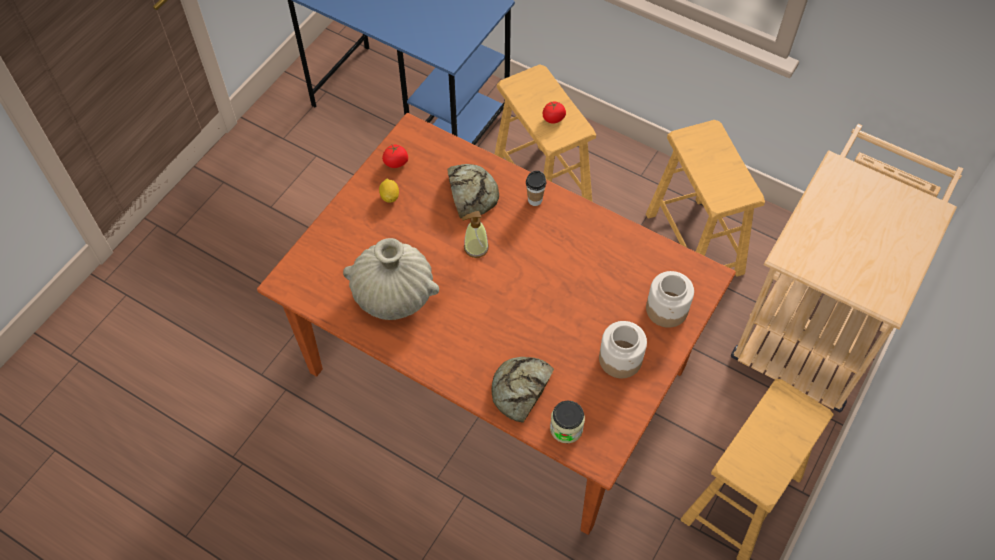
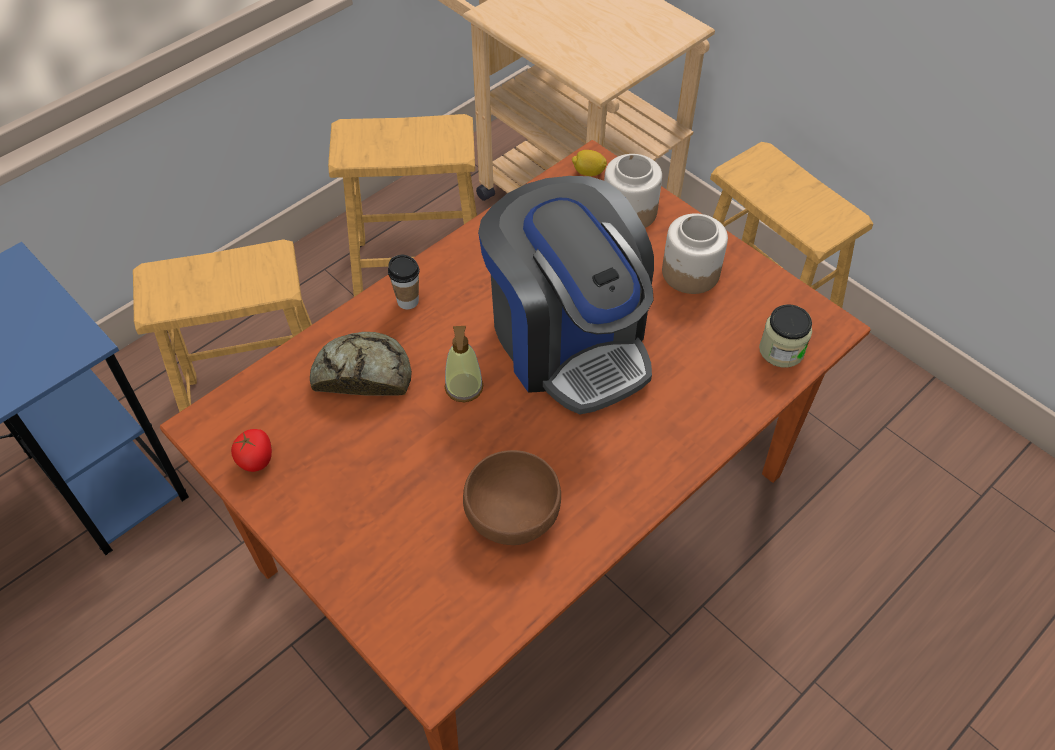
camera: 75 degrees left, 5 degrees down
(389, 196) = (320, 481): lemon -> lemon (588, 172)
(393, 295) = (512, 511): beige vase -> brown bowl
(520, 390) = (714, 386): bread -> none
(532, 296) = (568, 340): none -> coffee machine
(553, 118) = (242, 276): tomato -> none

